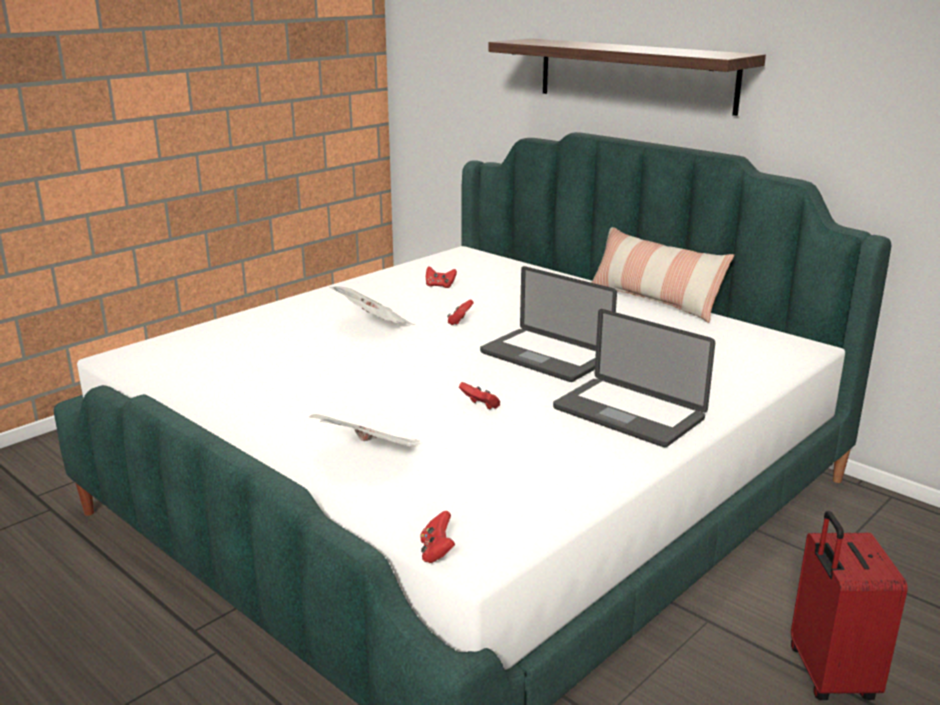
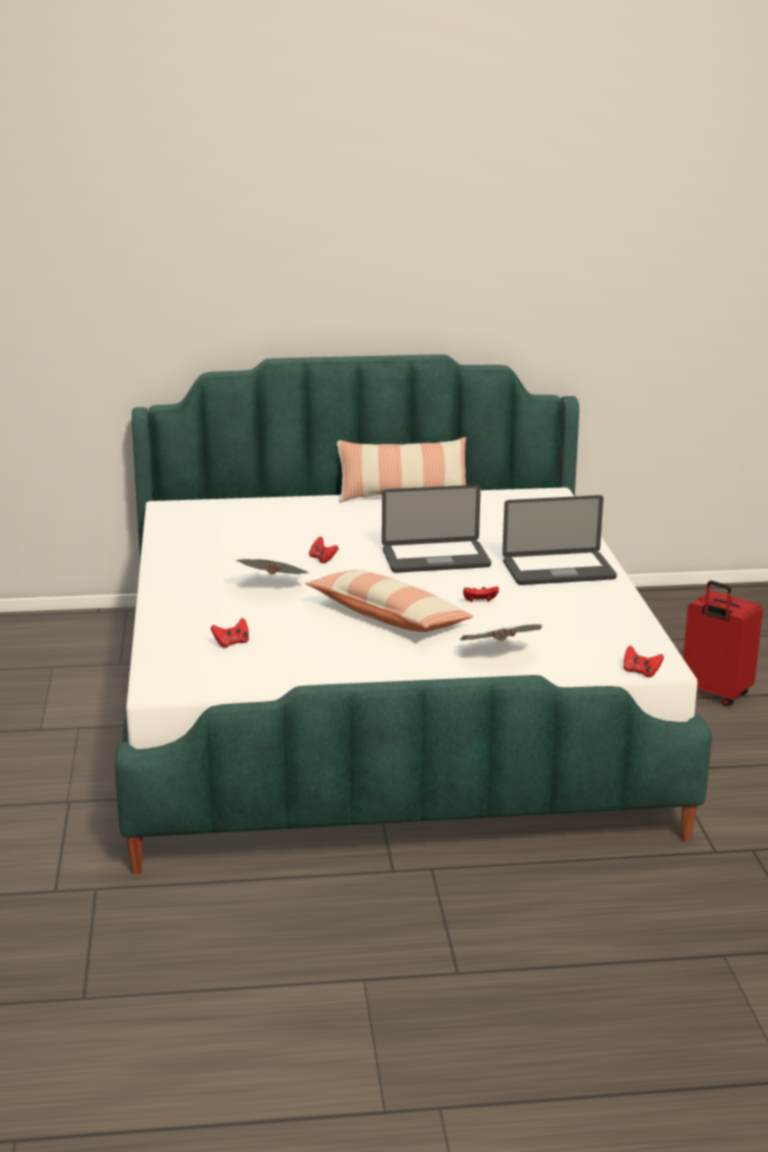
camera: 50 degrees left, 0 degrees up
(380, 383) = (388, 617): none -> pillow
(440, 286) = (231, 539): red game controller -> red game controller (231, 643)
(635, 74) = (320, 297): shelf -> none

